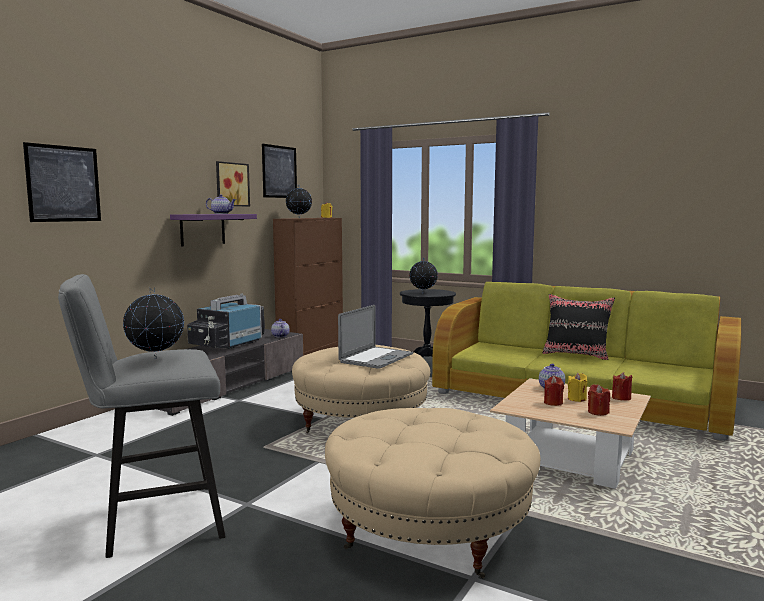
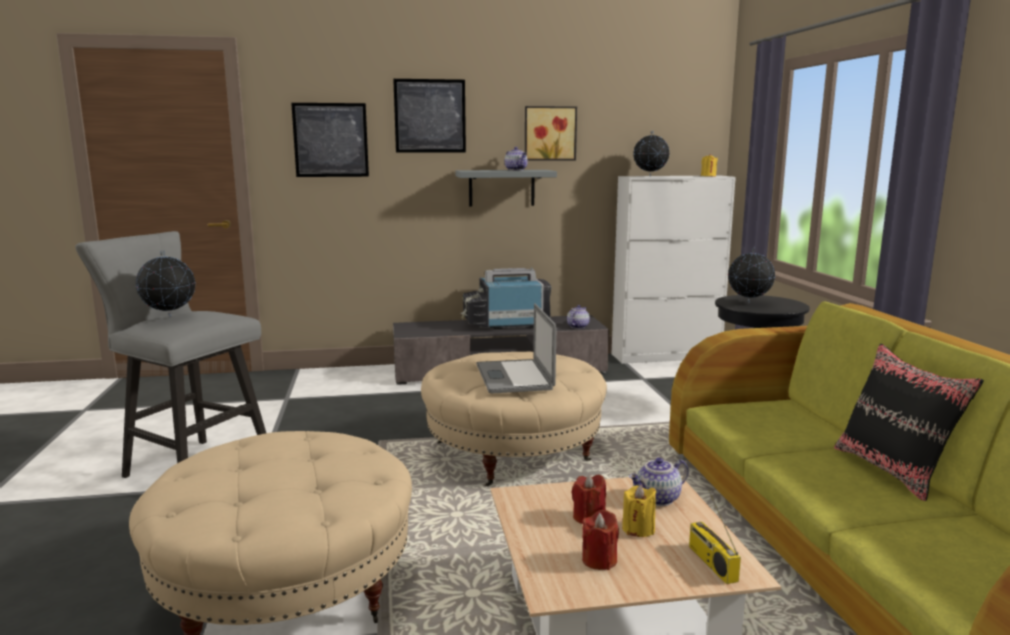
camera: 50 degrees right, 5 degrees up
(202, 229) = (501, 188): purple shelf -> grey shelf
(279, 172) = (638, 113): picture -> picture (430, 116)
(311, 351) = (666, 356): brown cabinet -> white cabinet
(376, 358) = (514, 376): laptop -> laptop turned 90 degrees clockwise
(621, 398) = (710, 562): red candle -> radio

